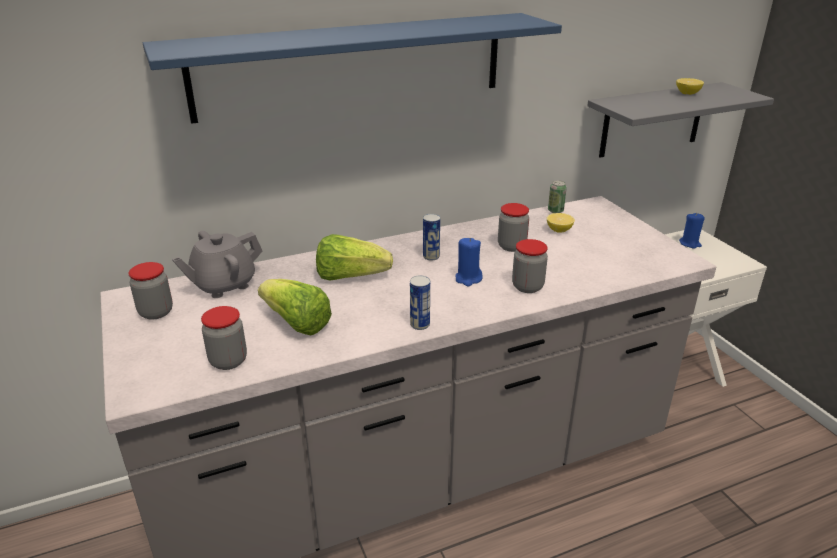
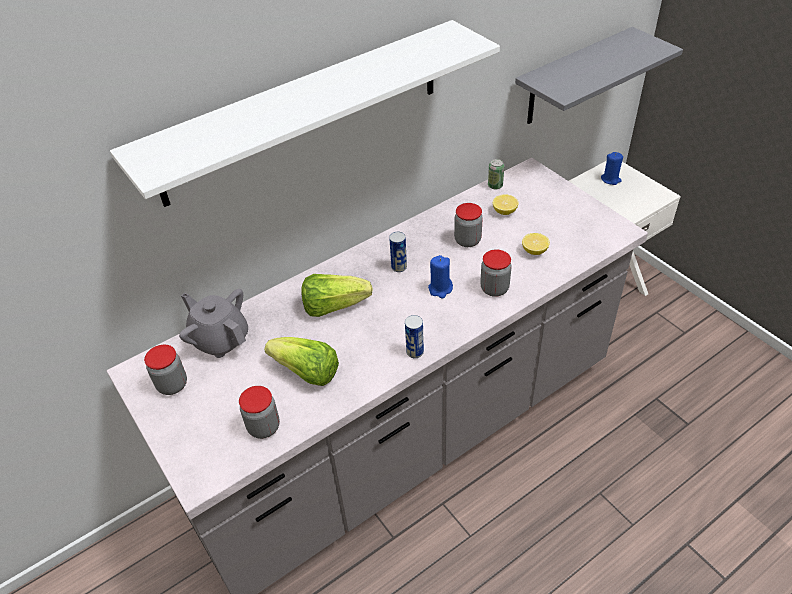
camera: 10 degrees left, 15 degrees up
(223, 285) = (220, 339): grey teapot -> grey teapot turned 90 degrees clockwise
(352, 65) = (303, 112): blue shelf -> white shelf
(687, 93) = (604, 53): lemon -> lemon (534, 251)

